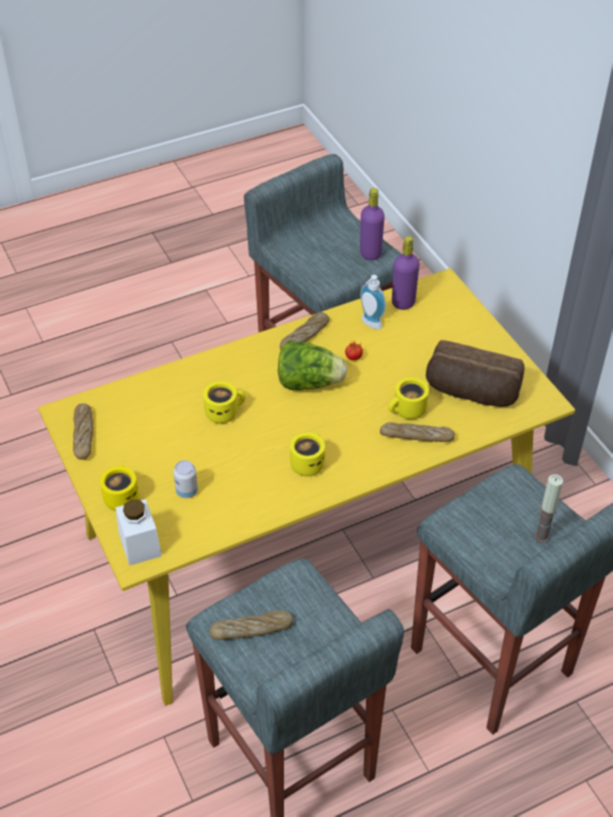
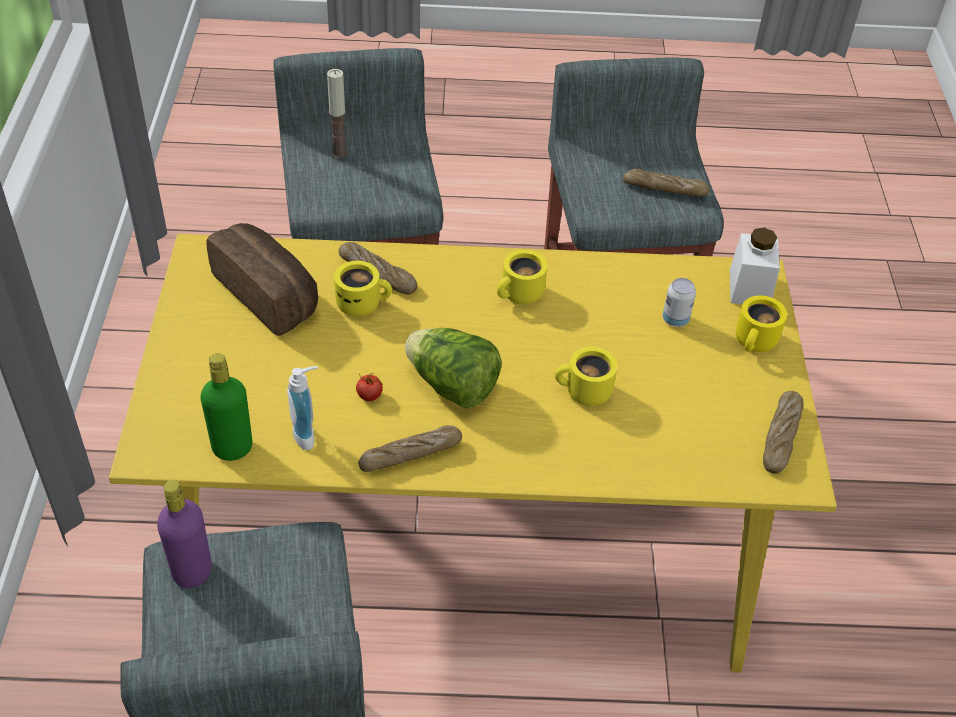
camera: 155 degrees left, 0 degrees up
(403, 303) = (232, 448): purple bottle -> green bottle

